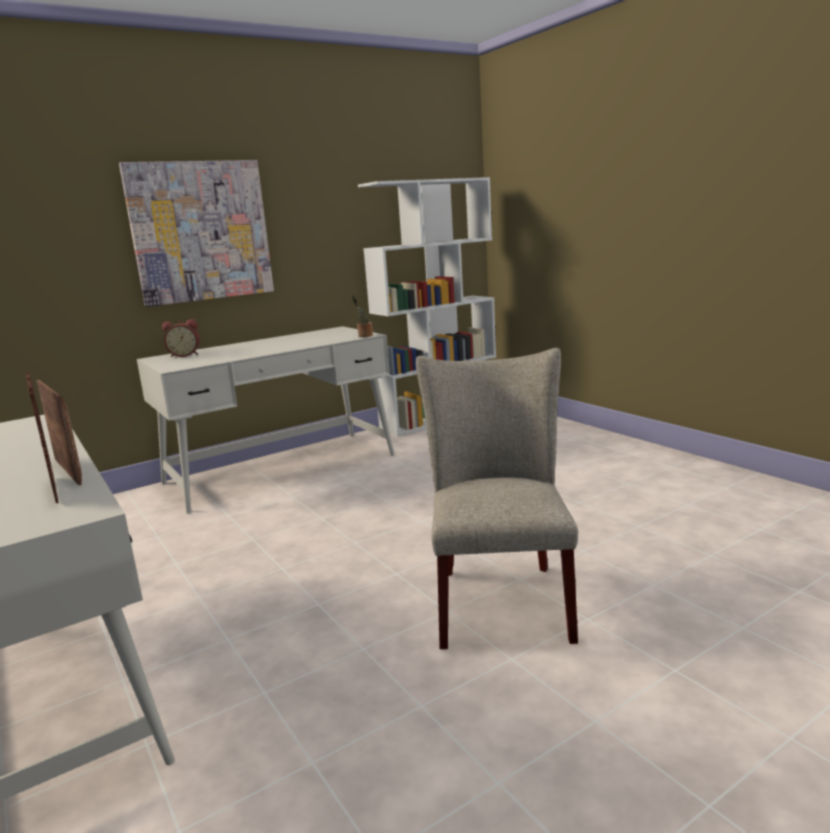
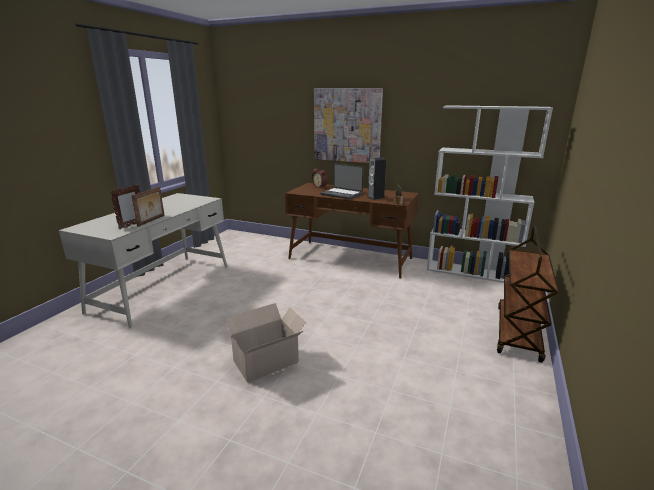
camera: 55 degrees right, 5 degrees up
(258, 350) = (342, 194): none -> laptop
(282, 469) = (350, 258): white desk -> brown desk
(318, 340) = (376, 197): none -> speaker
(499, 598) = (268, 361): beige chair -> cardboard box
(589, 438) = (518, 333): none -> brown cart

